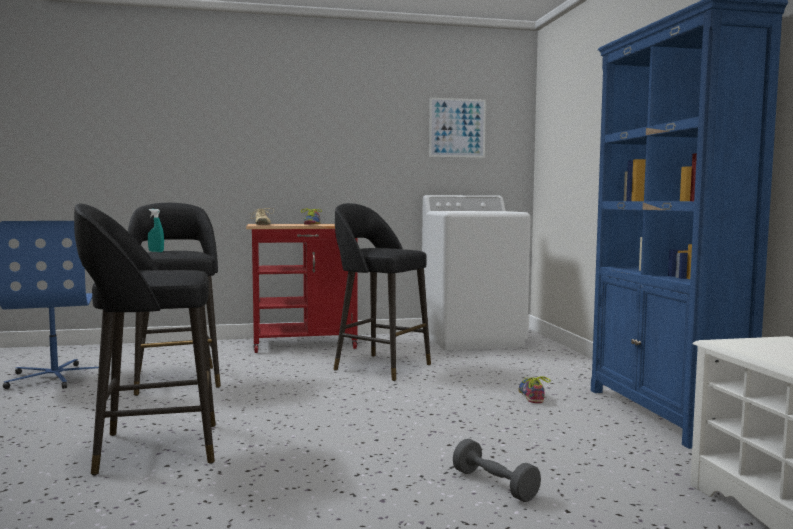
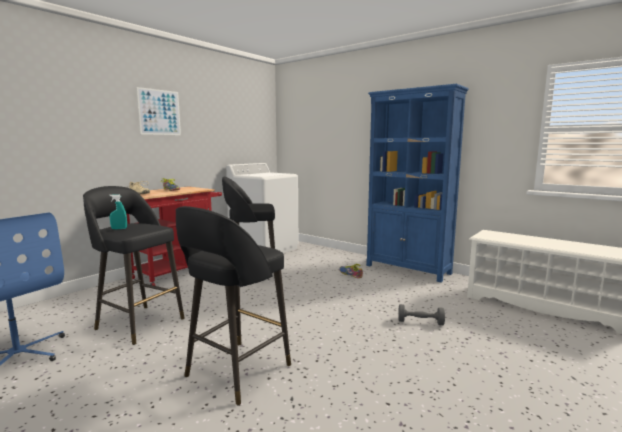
camera: 40 degrees left, 5 degrees up
(457, 128) = (240, 121): picture -> picture (159, 112)

